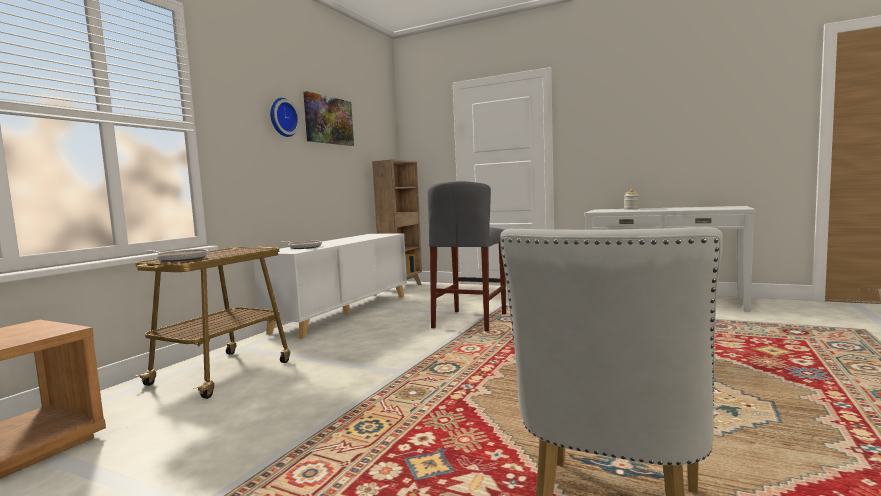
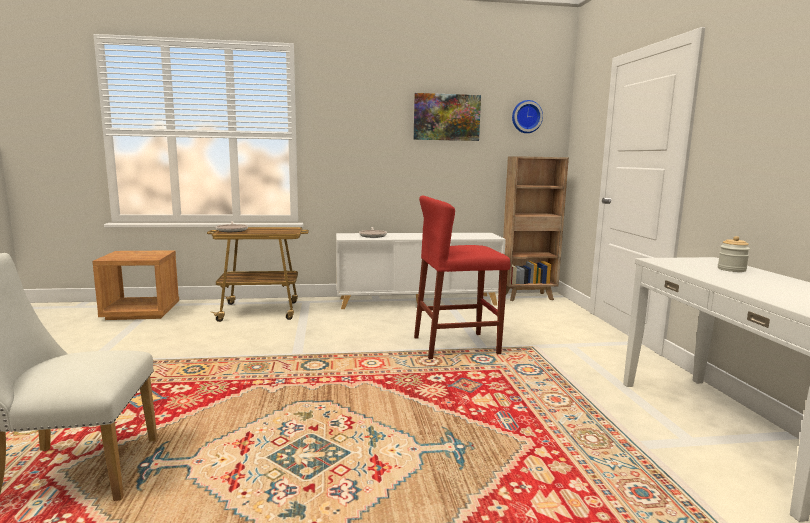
camera: 55 degrees right, 5 degrees up
(282, 117) = (385, 120): wall clock -> wall clock (526, 117)
(470, 320) = (456, 345): grey stool -> red stool

